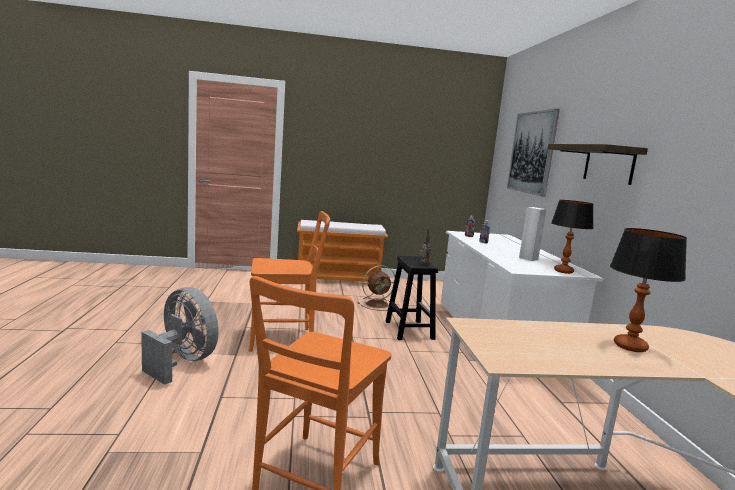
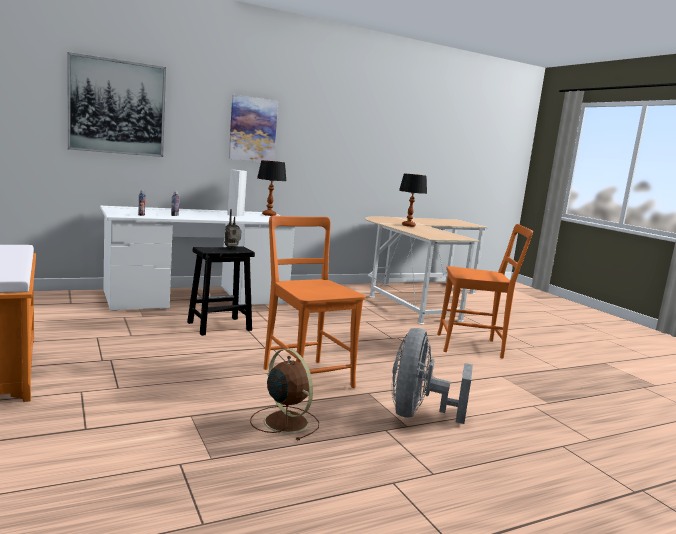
camera: 110 degrees left, 0 degrees up
(378, 304) = (137, 339): brown fan -> brown fan (285, 421)
(608, 164) = (253, 129): shelf -> picture

